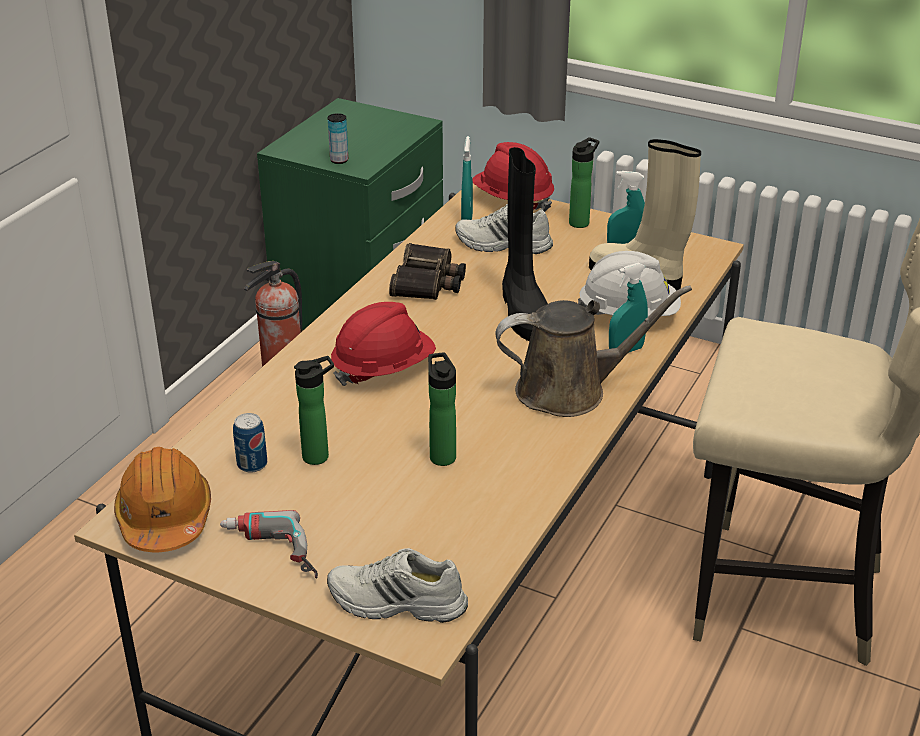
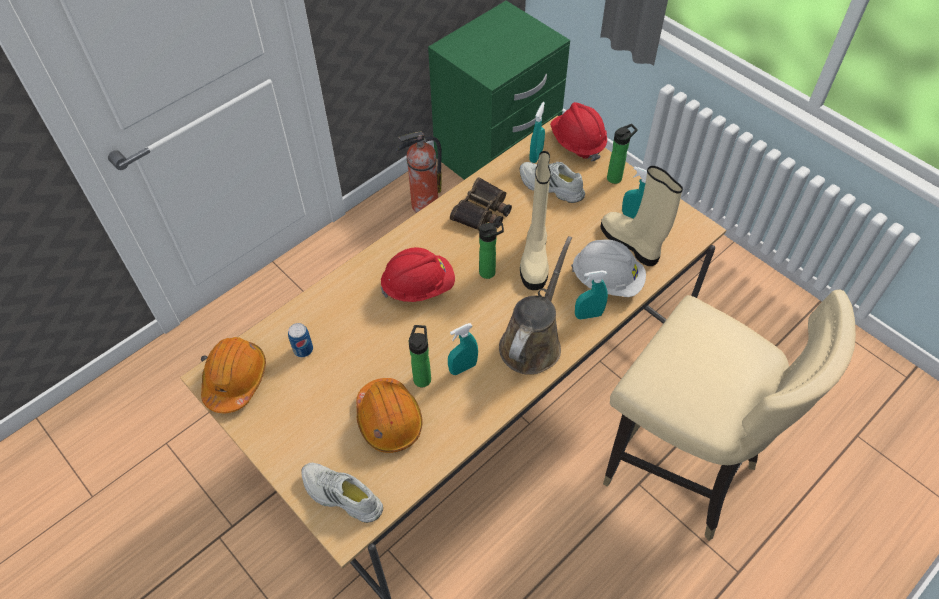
camera: 20 degrees right, 20 degrees up
(268, 554) = (282, 430): power drill -> none
(319, 456) = (346, 354): bottle -> bottle (490, 272)
(339, 160) = (480, 66): can -> none
(420, 508) = (389, 419): none -> orange hard hat
(492, 434) = (463, 368): none -> turquoise spray bottle
(523, 312) = (535, 258): black boot -> beige boot
(570, 390) = (532, 342): brown watering can -> brown watering can turned 75 degrees counterclockwise

